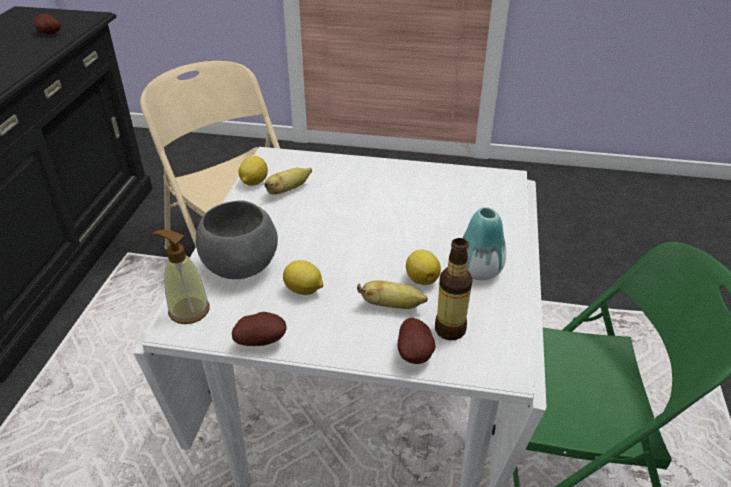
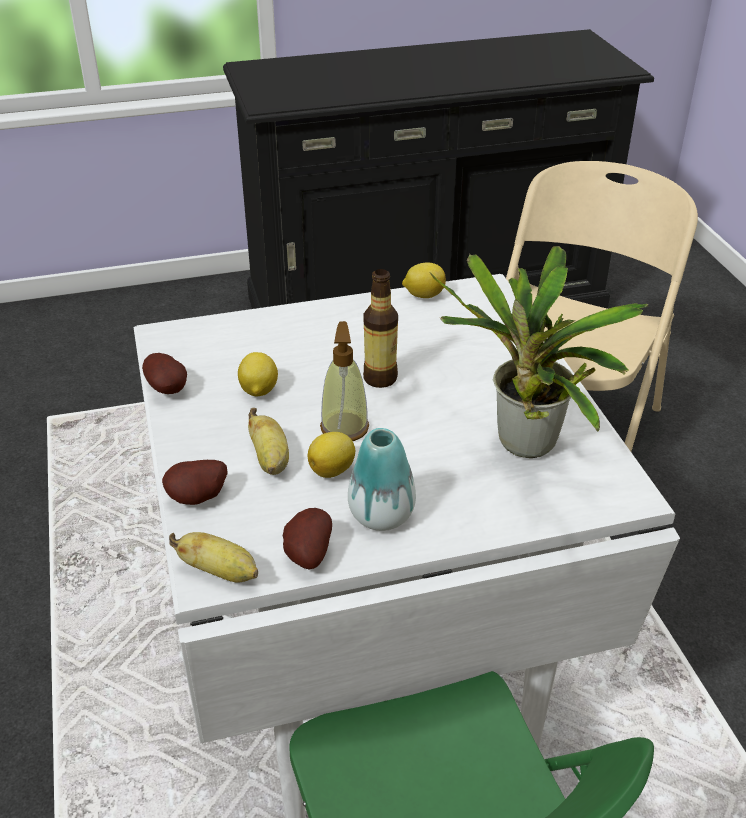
camera: 65 degrees right, 0 degrees up
(49, 34) = (552, 67): potato -> potato (306, 554)
(188, 310) = (188, 333): soap dispenser -> soap dispenser (344, 427)
(241, 266) = (272, 339): grey bowl -> none
(288, 190) = (429, 321): banana -> banana (220, 572)
(448, 197) = (525, 449): none -> potted plant
(450, 330) = (254, 516): bottle -> bottle (380, 378)

